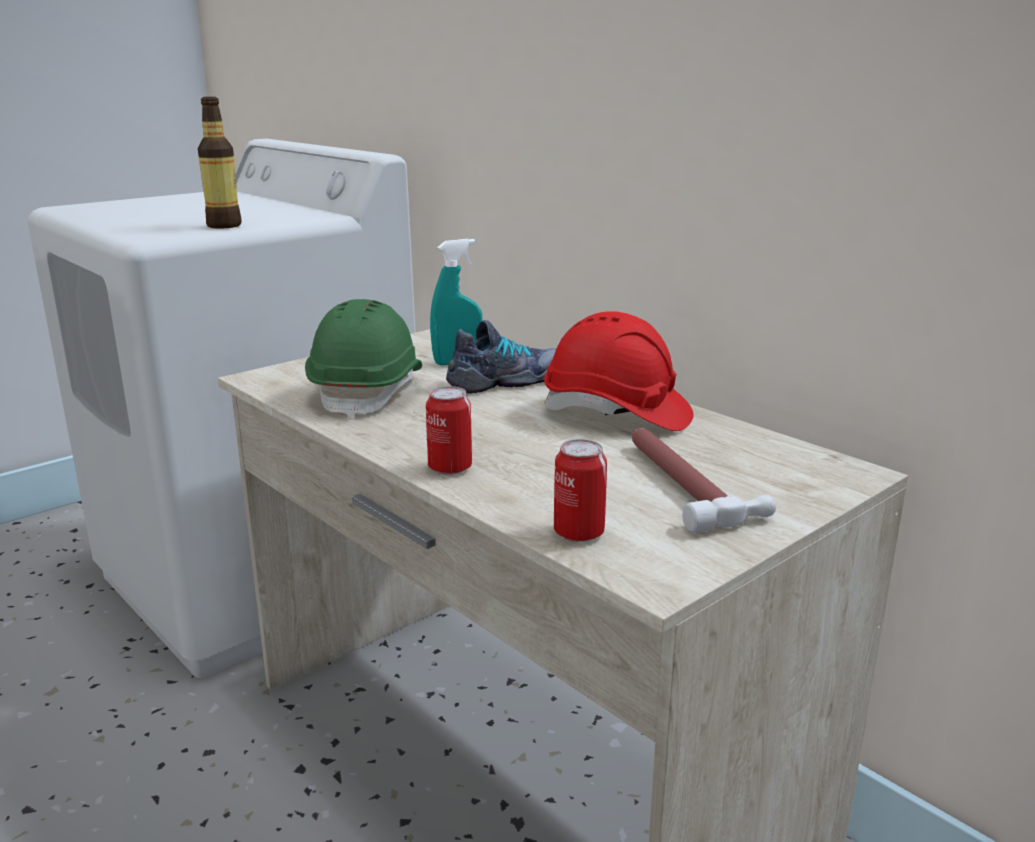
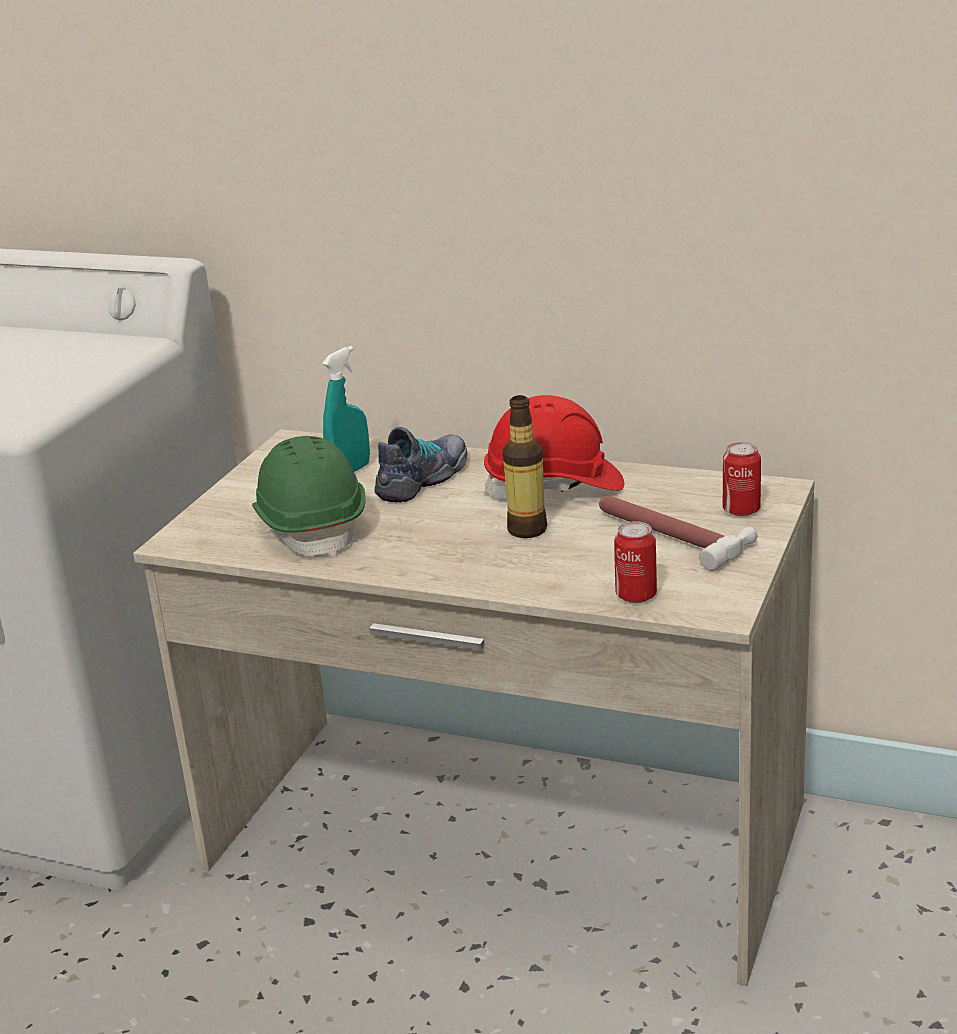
camera: 25 degrees left, 5 degrees up
(224, 225) = (61, 385): bottle -> bottle (527, 530)
(450, 468) = (479, 575): can -> can (741, 510)

